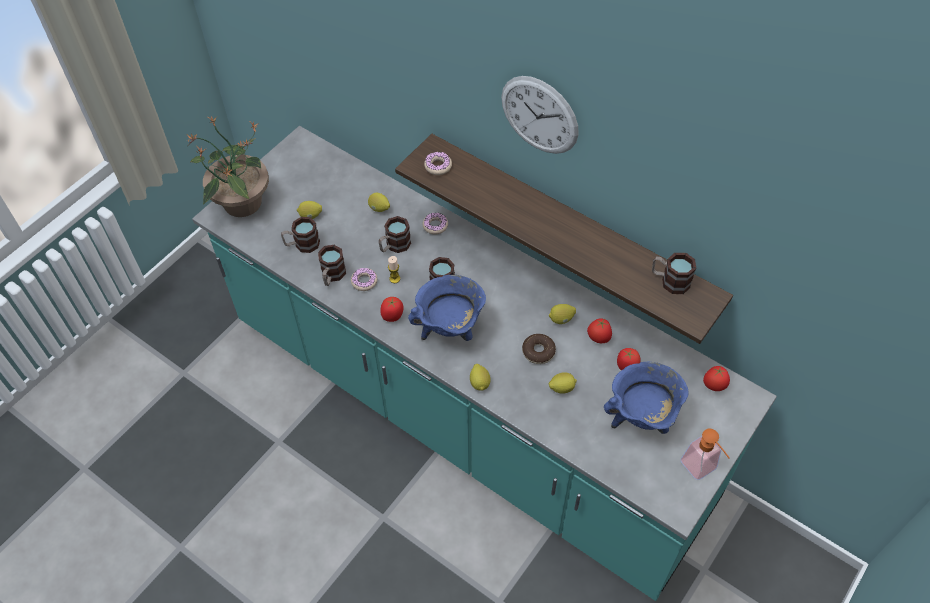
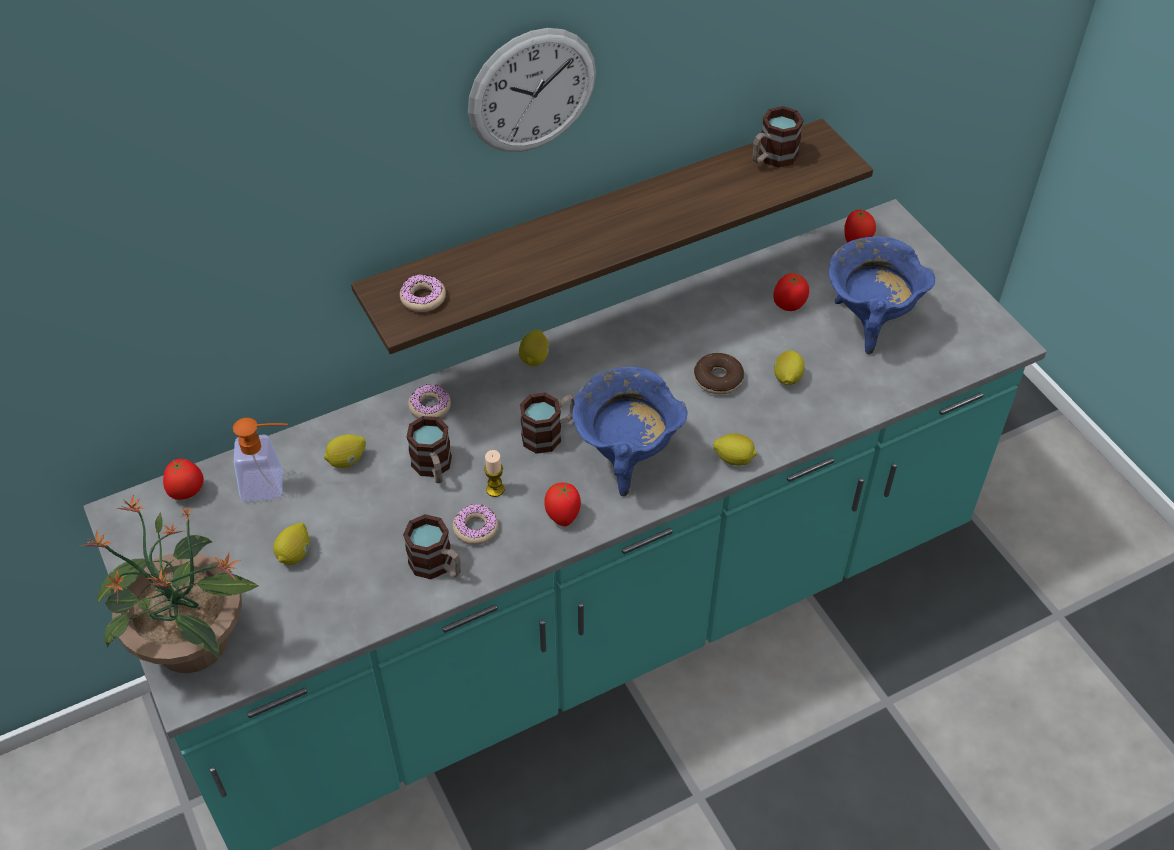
camera: 65 degrees left, 5 degrees down
(302, 244) = (346, 585): mug -> none
(561, 319) = (680, 336): lemon -> lemon (534, 358)
(598, 338) = (731, 313): tomato -> tomato (187, 493)
(702, 469) = (964, 300): soap dispenser -> soap dispenser (271, 484)

